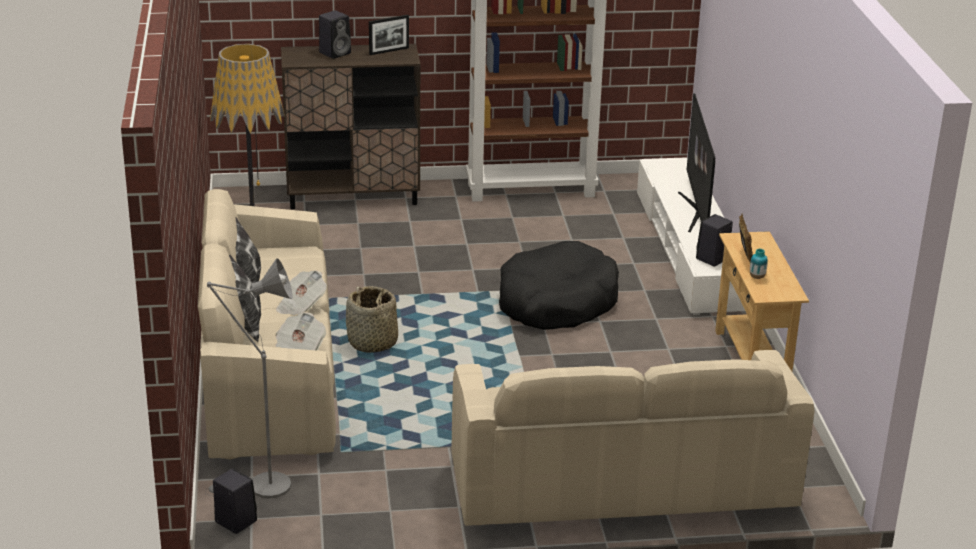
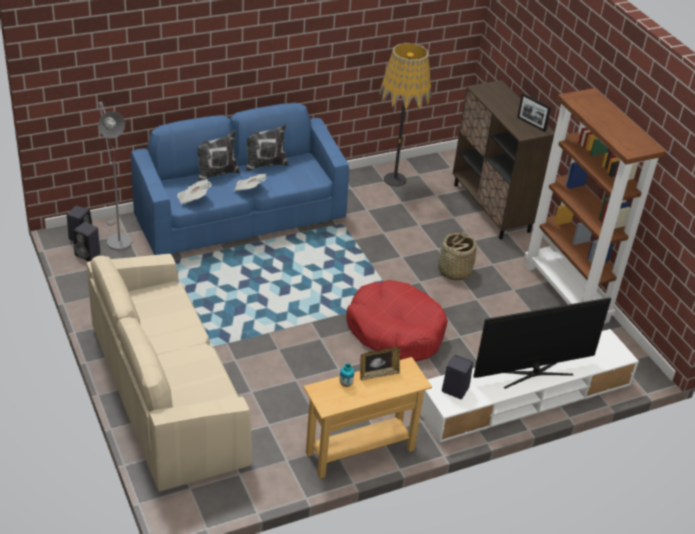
camera: 70 degrees right, 10 degrees up
(270, 372) = (241, 218): beige sofa -> blue sofa
(335, 53) = (509, 102): black speaker -> black speaker (88, 254)
(372, 342) = (296, 253): basket -> basket (454, 271)
(556, 302) = (395, 331): black dog bed -> red dog bed

